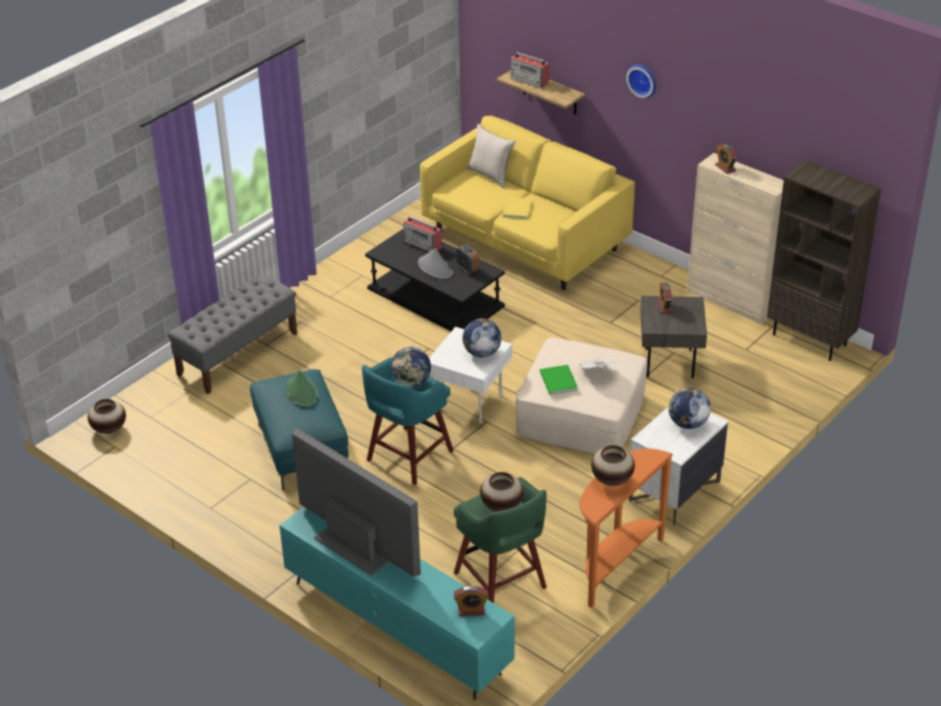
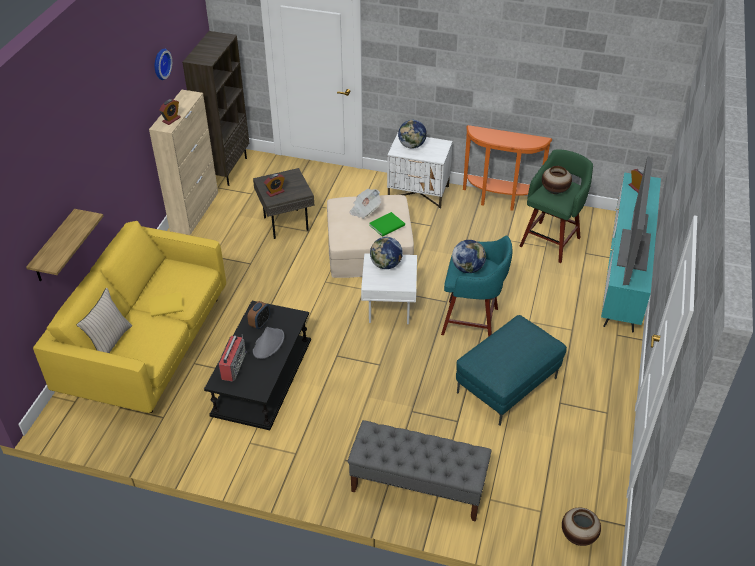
camera: 115 degrees left, 5 degrees up
(301, 392) = (501, 348): green hat -> none
(529, 81) = (57, 248): radio -> none
(612, 480) = (510, 140): vase -> none
(643, 80) = (99, 137): wall clock -> wall clock (160, 64)

